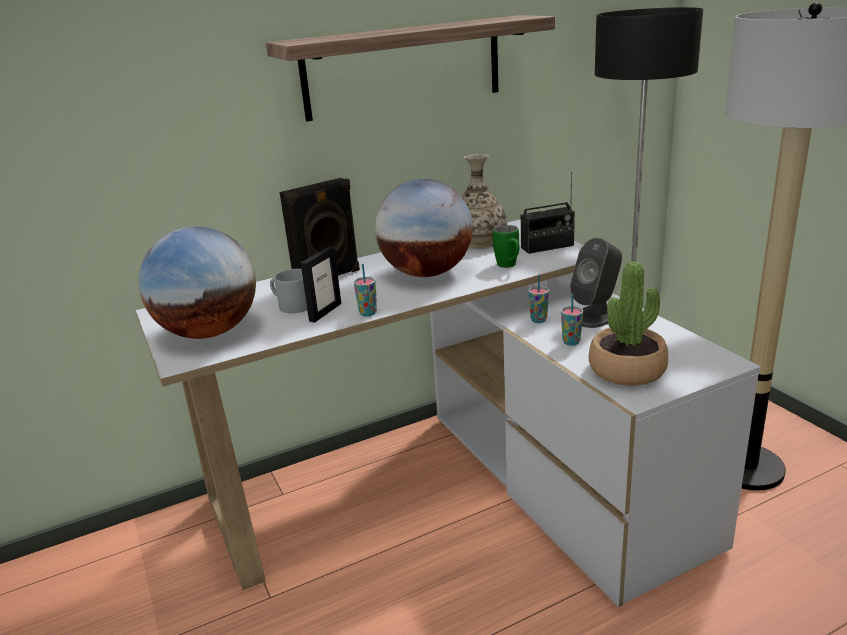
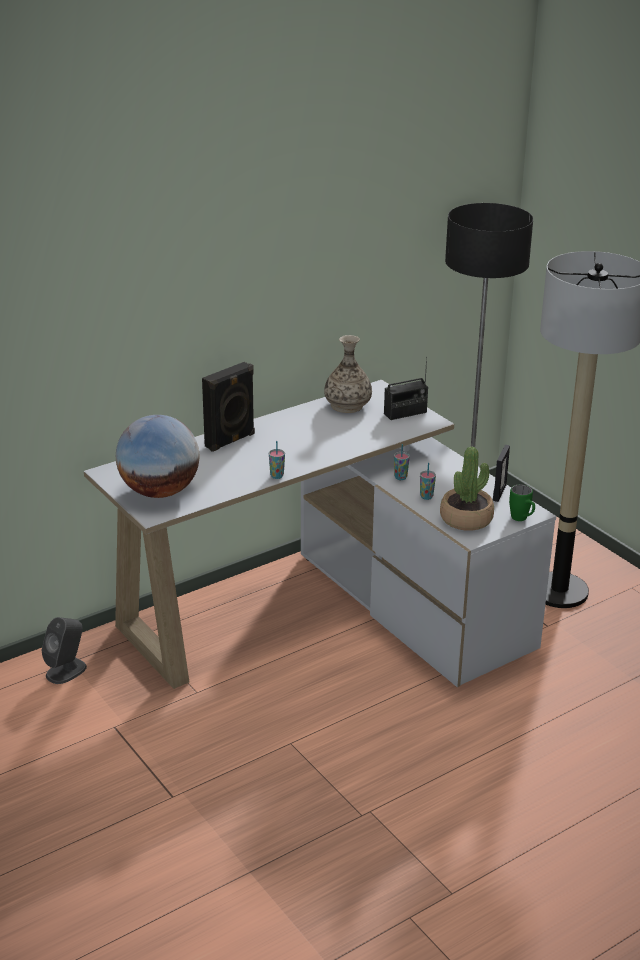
camera: 10 degrees left, 5 degrees up
(291, 305) = (212, 468): grey mug -> none
(325, 312) = (243, 474): picture frame -> picture frame (499, 492)
(403, 67) = (293, 267): shelf -> none
(427, 273) = (312, 438): globe -> none
(509, 266) = (377, 433): green mug -> green mug (522, 519)
(596, 316) = (444, 474): grey speaker -> grey speaker (66, 670)

